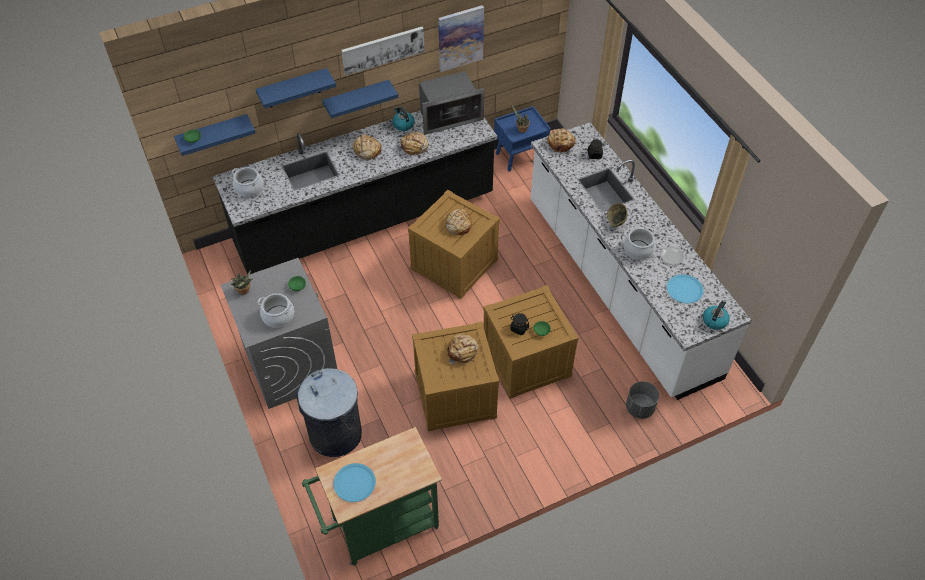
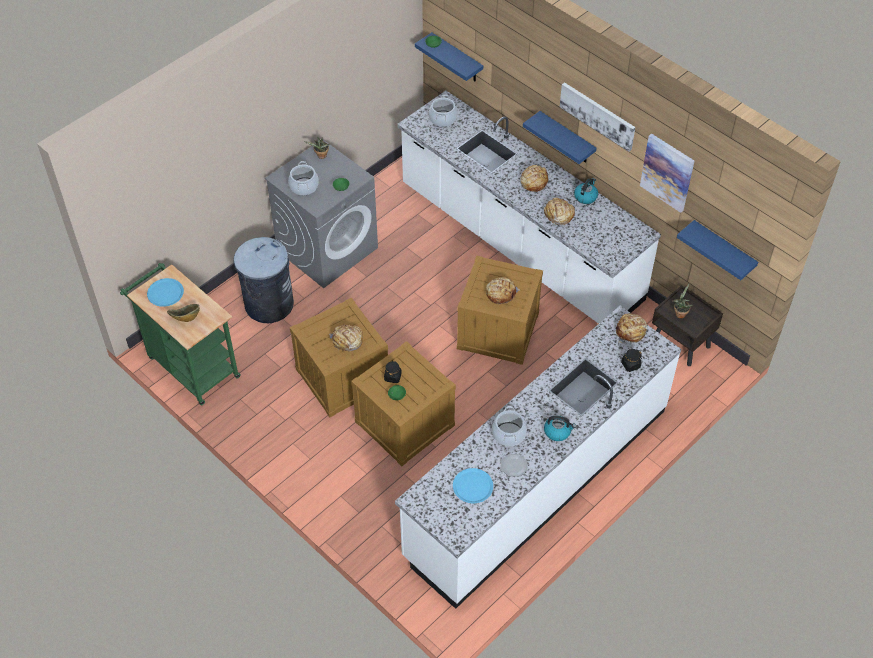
camera: 70 degrees right, 0 degrees up
(293, 89) = (521, 79): blue shelf -> blue shelf (723, 250)
(365, 220) = (519, 243): black counter -> white counter
(448, 116) = (618, 228): microwave -> none
(520, 156) = (681, 343): blue nightstand -> brown nightstand
(615, 222) = (538, 406): bowl -> bowl (186, 318)
(639, 408) = (386, 535): grey planter -> none
(714, 320) = (442, 521): kettle -> kettle (557, 431)

